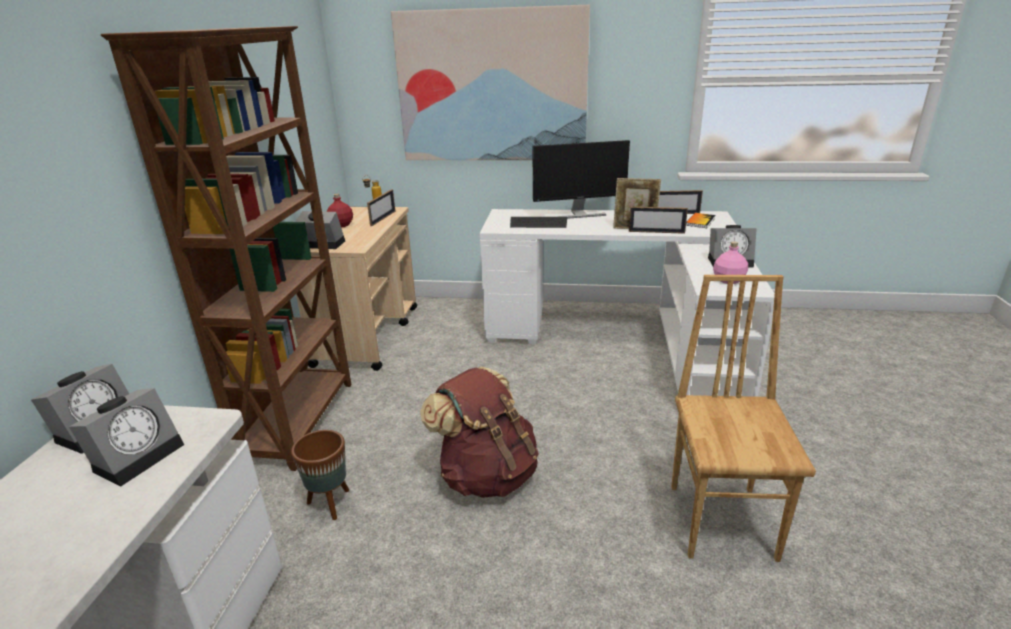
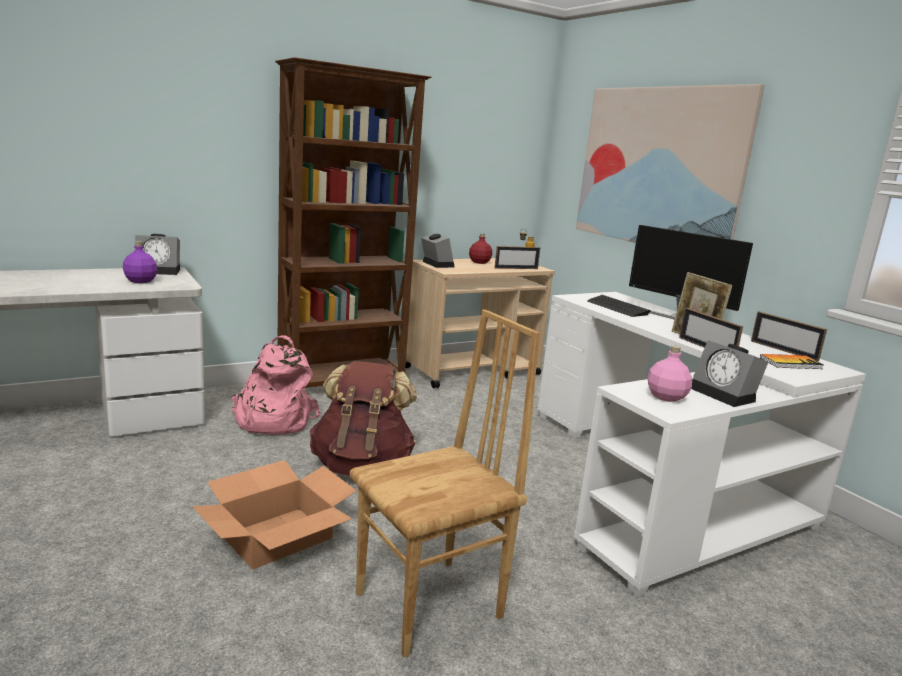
camera: 50 degrees right, 10 degrees down
(139, 455) = (141, 281): alarm clock -> purple bottle
(330, 504) = (272, 420): brown planter -> pink backpack
(574, 580) = (277, 537): none -> cardboard box

